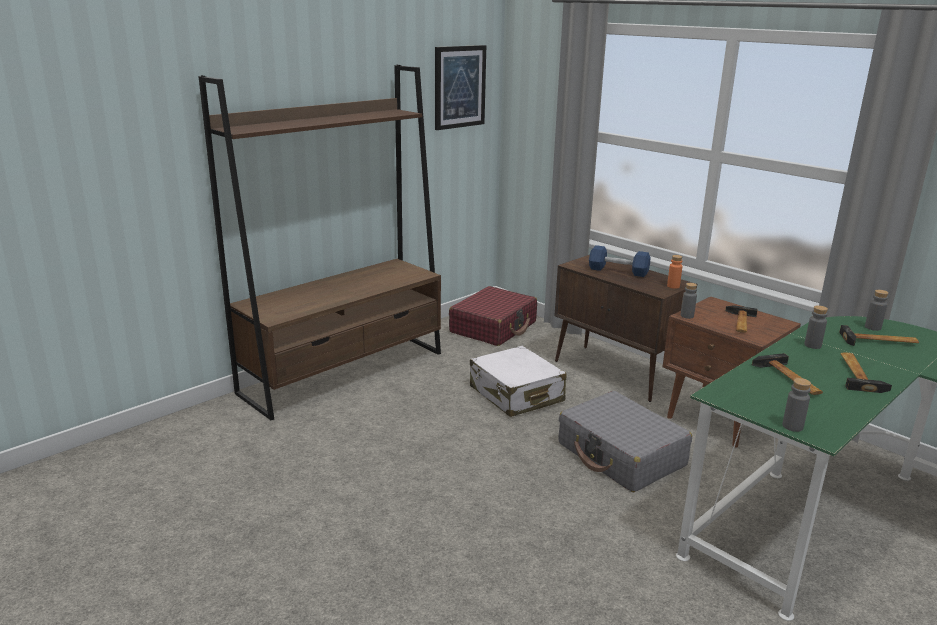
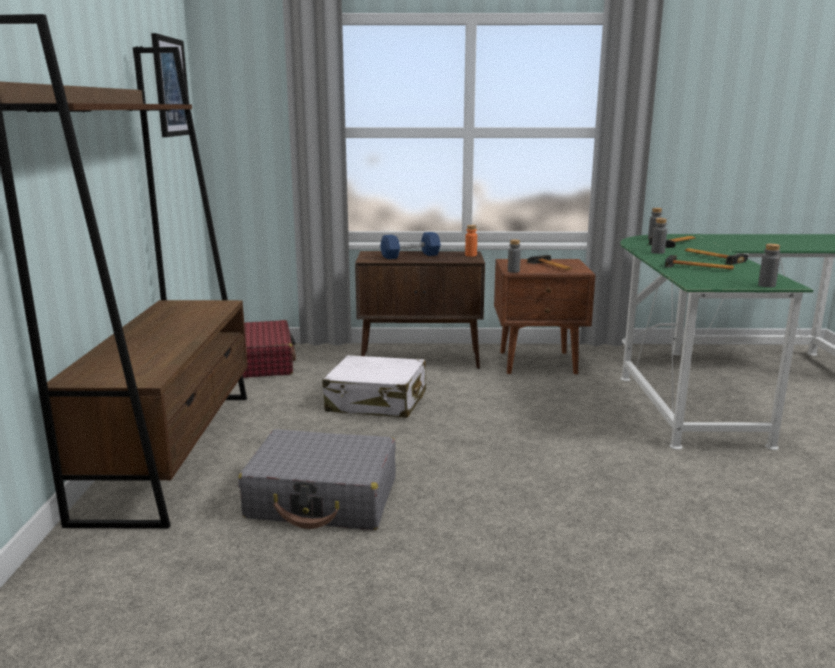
camera: 45 degrees left, 5 degrees down
(621, 455) = (527, 408): grey suitcase -> grey suitcase (323, 498)

